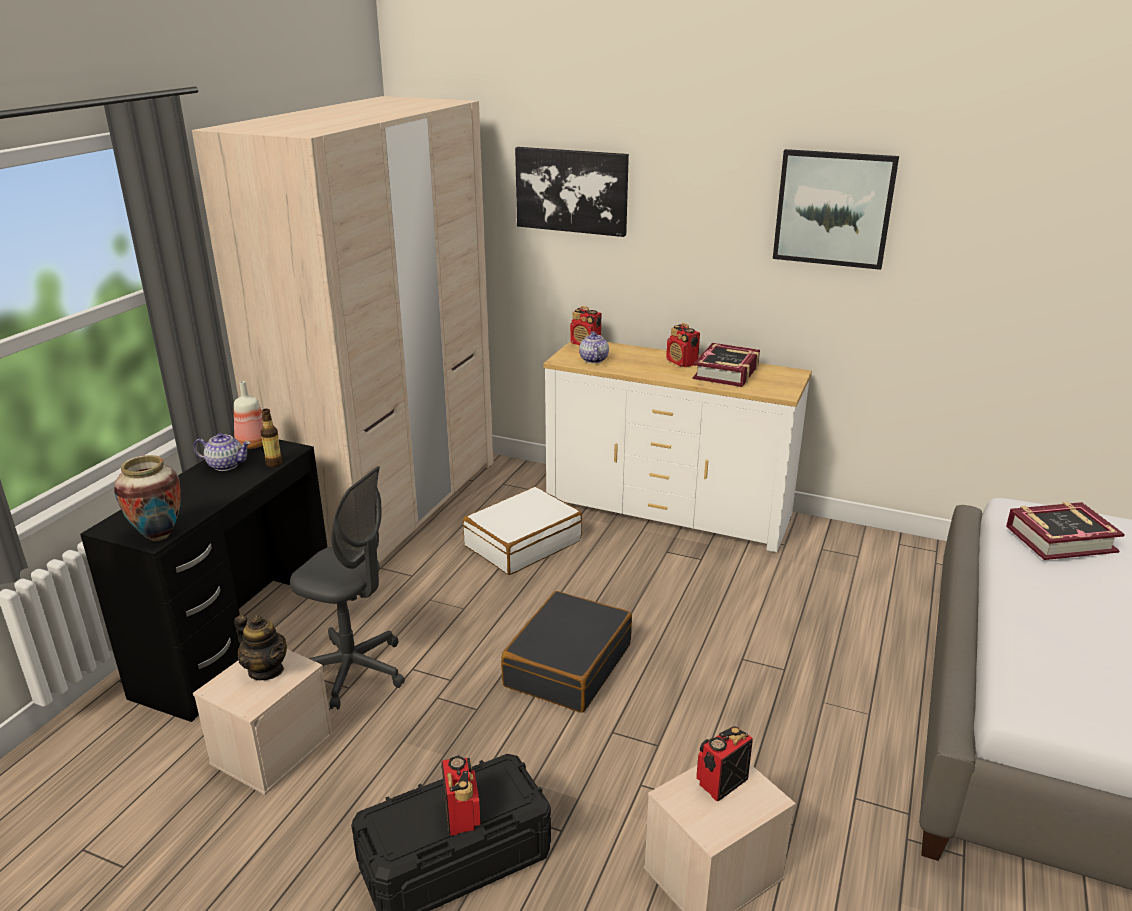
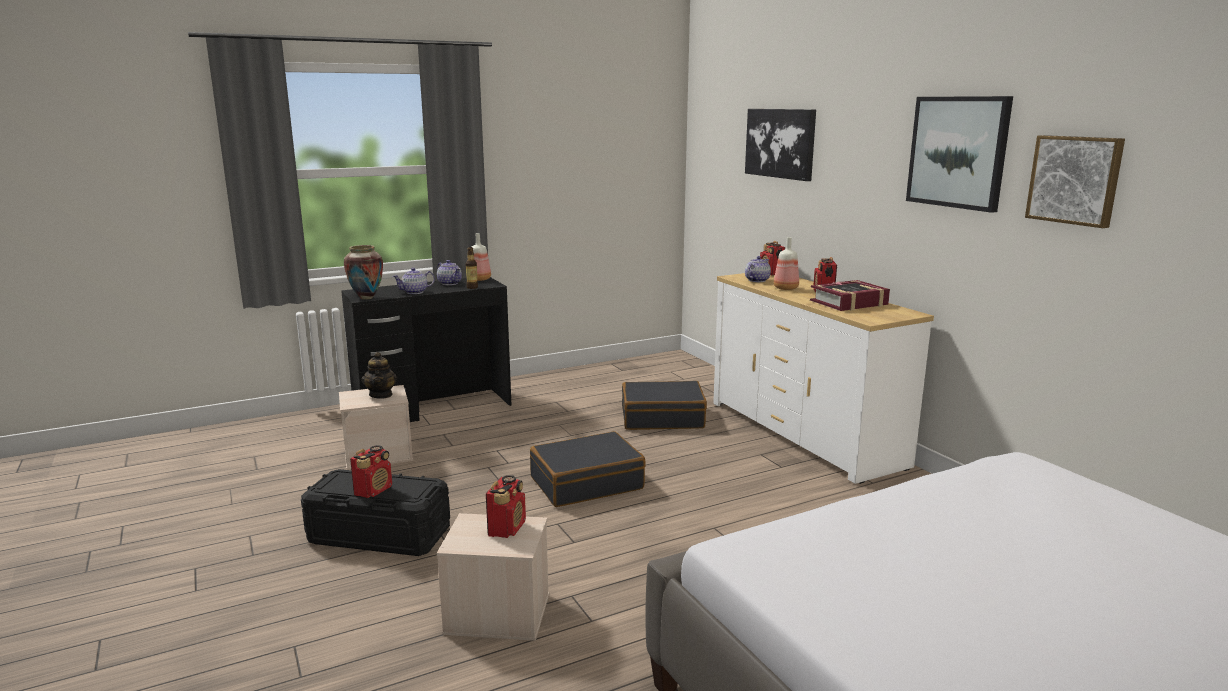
camera: 40 degrees right, 10 degrees down
(210, 499) = (415, 292): none -> teapot
(353, 671) = (466, 440): grey office chair -> none
(391, 507) = (609, 377): beige wardrobe -> none
(522, 543) = (662, 418): white suitcase -> black suitcase
(639, 365) = (785, 288): none -> bottle
(721, 782) = (507, 528): radio -> radio turned 105 degrees clockwise
(967, 238) = (1075, 180): none -> picture
(1060, 539) = (1014, 485): book -> none

